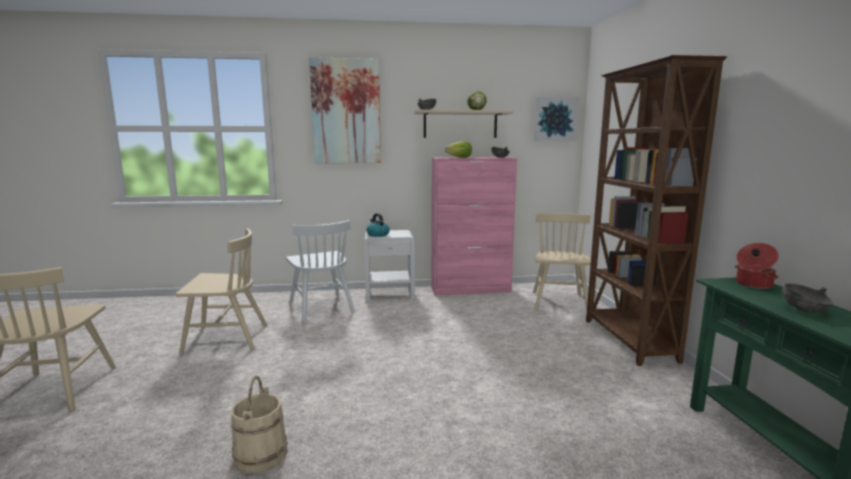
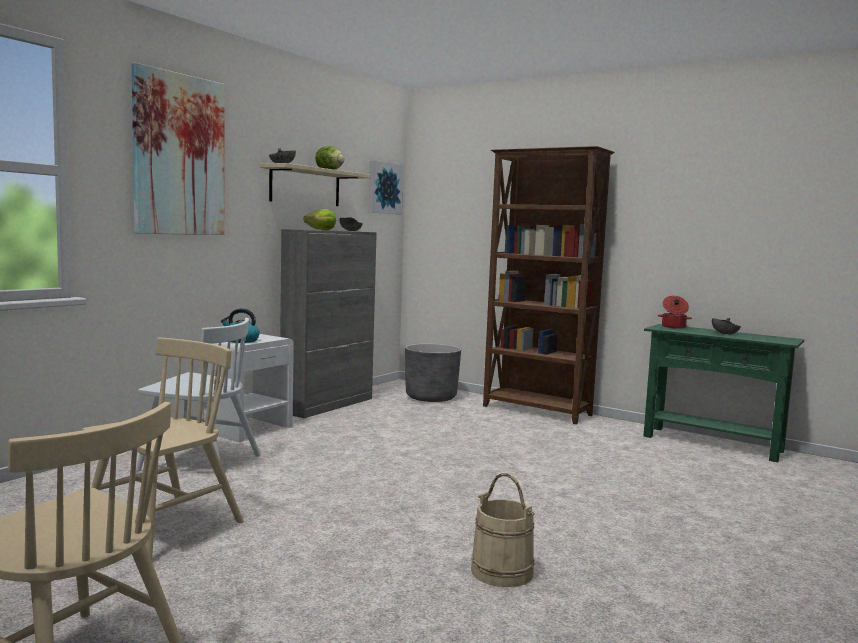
camera: 50 degrees left, 5 degrees down
(471, 290) = (328, 405): pink cabinet -> grey cabinet
(559, 302) = (431, 397): beige chair -> grey planter

